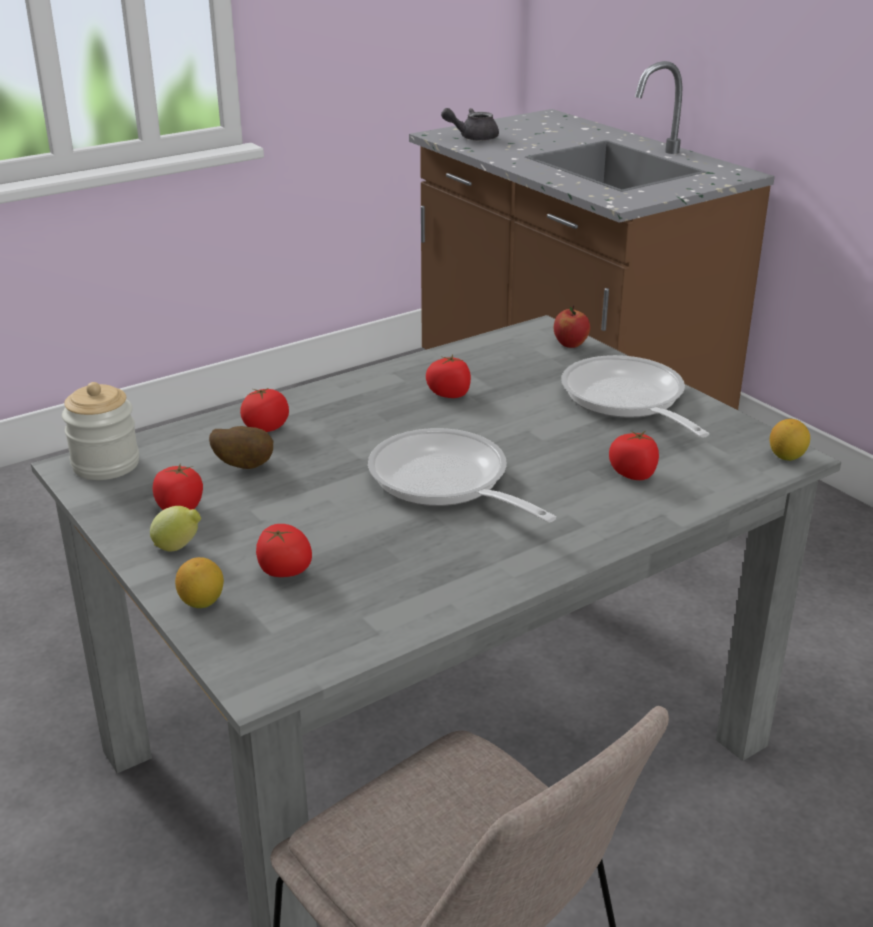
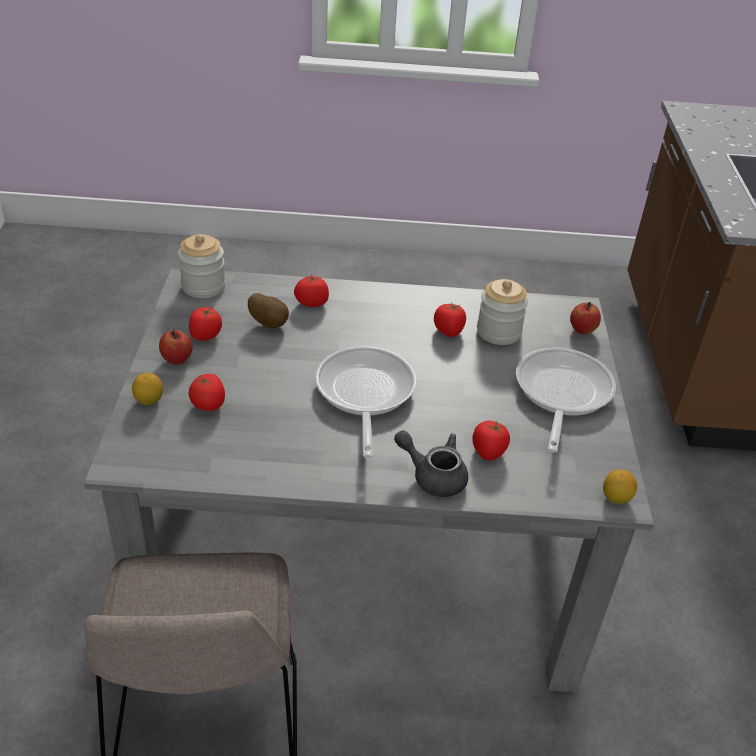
camera: 35 degrees right, 10 degrees up
(178, 547) = (177, 360): lemon -> apple
(473, 137) = (708, 120): grey teapot -> grey teapot (433, 476)
(498, 376) = (498, 332): none -> jar

